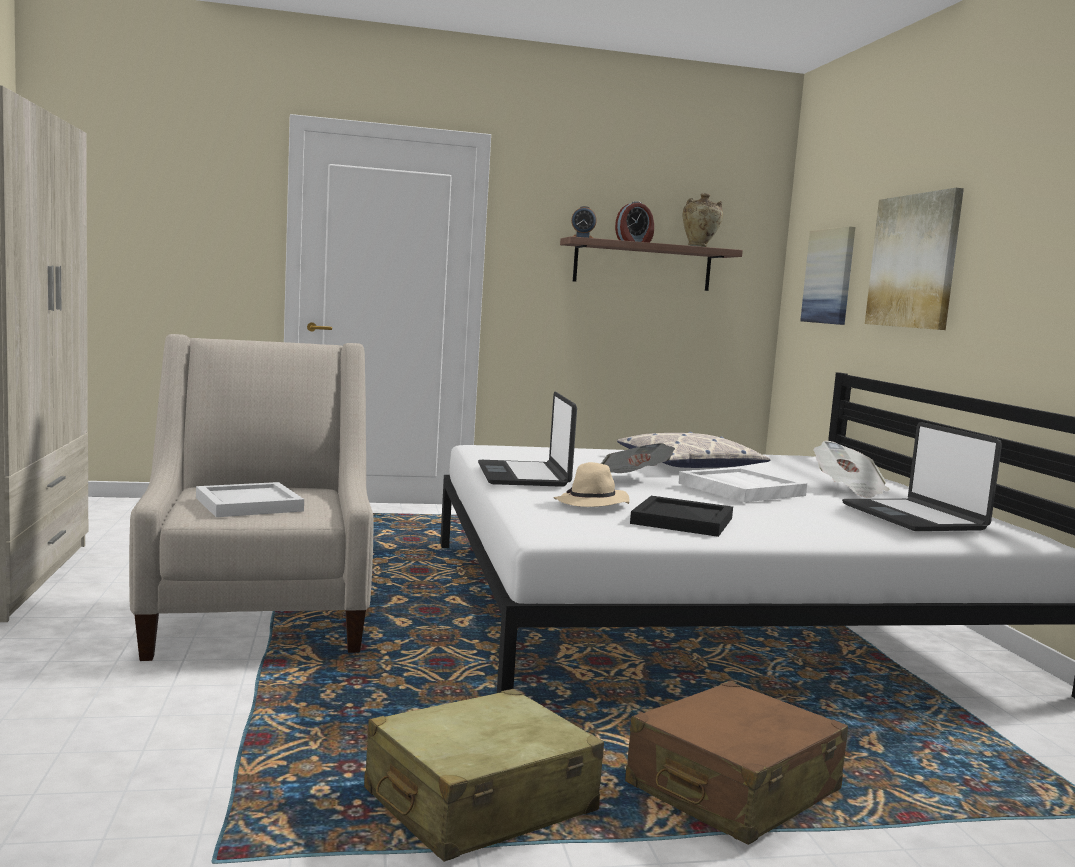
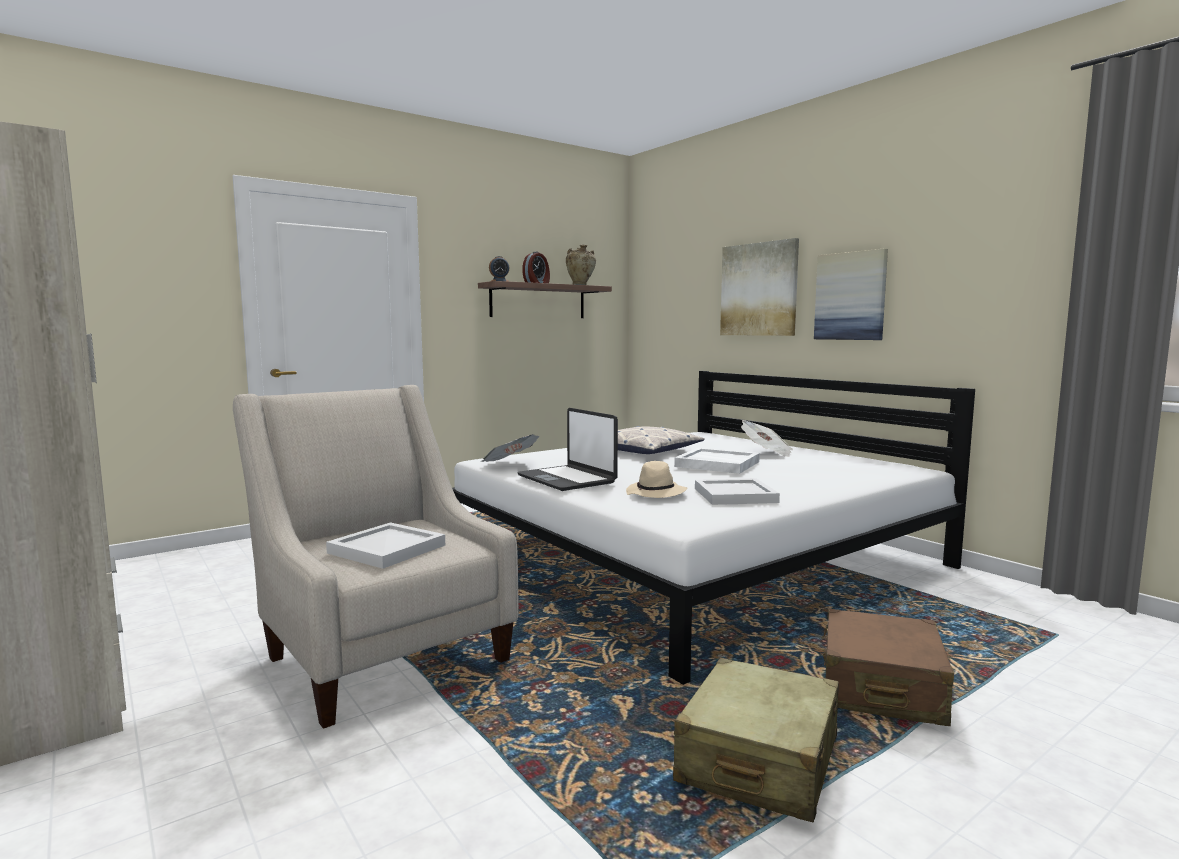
camera: 25 degrees left, 0 degrees up
(633, 480) = (639, 469): newspaper -> newspaper (510, 464)
(684, 521) = (735, 495): black tray -> white tray
(829, 276) = (677, 302): picture -> picture (850, 296)
(914, 517) = (843, 466): laptop -> none

